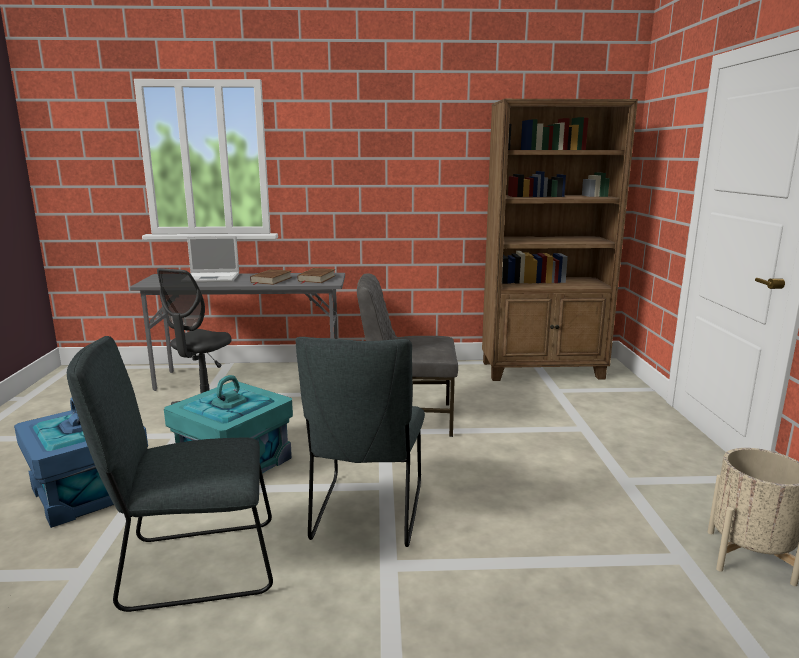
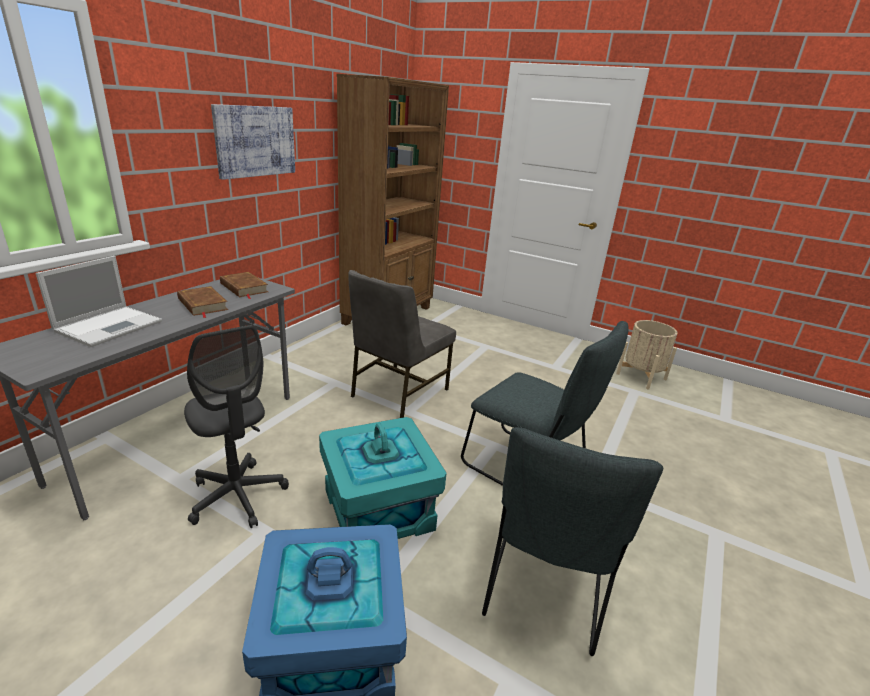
camera: 60 degrees left, 10 degrees up
(388, 167) = (255, 141): none -> picture

